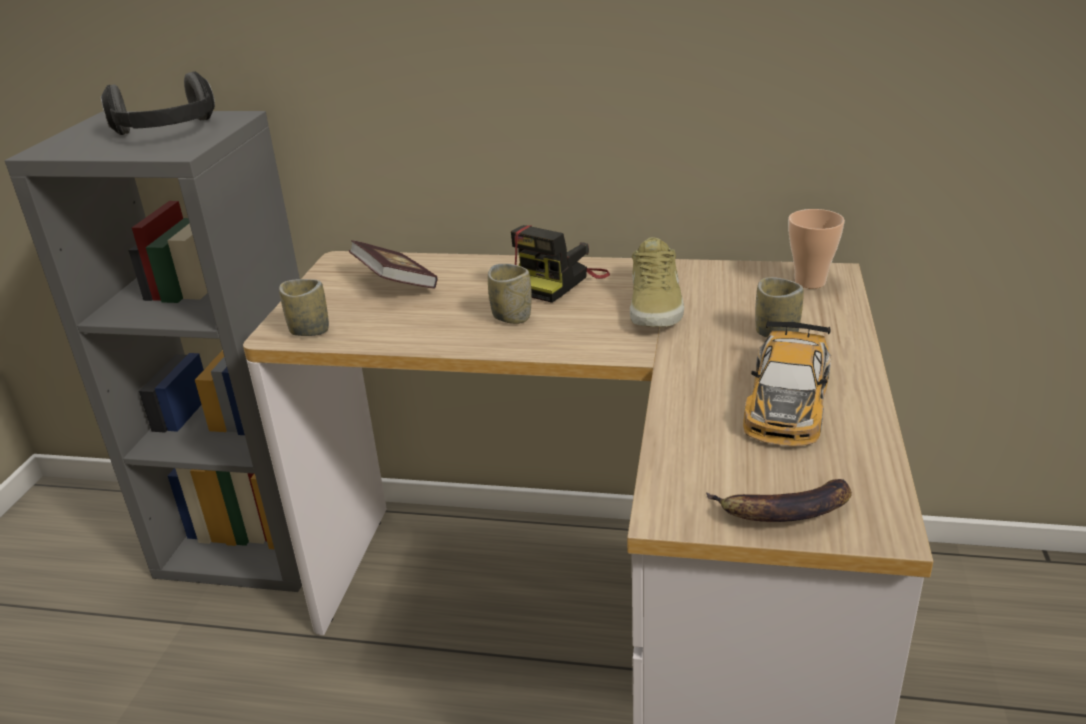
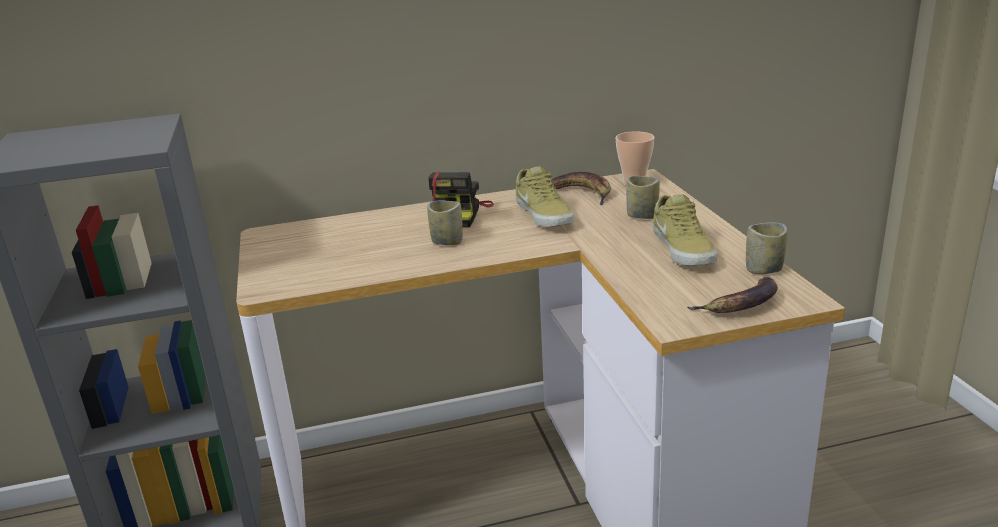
camera: 25 degrees left, 5 degrees down
(168, 132) = (110, 137): headphones -> none
(309, 330) = (288, 282): cup -> cup (763, 269)
(395, 283) = (328, 239): book -> none
(728, 282) = (581, 193): none -> banana
(787, 399) = (685, 248): toy car -> beige shoe

